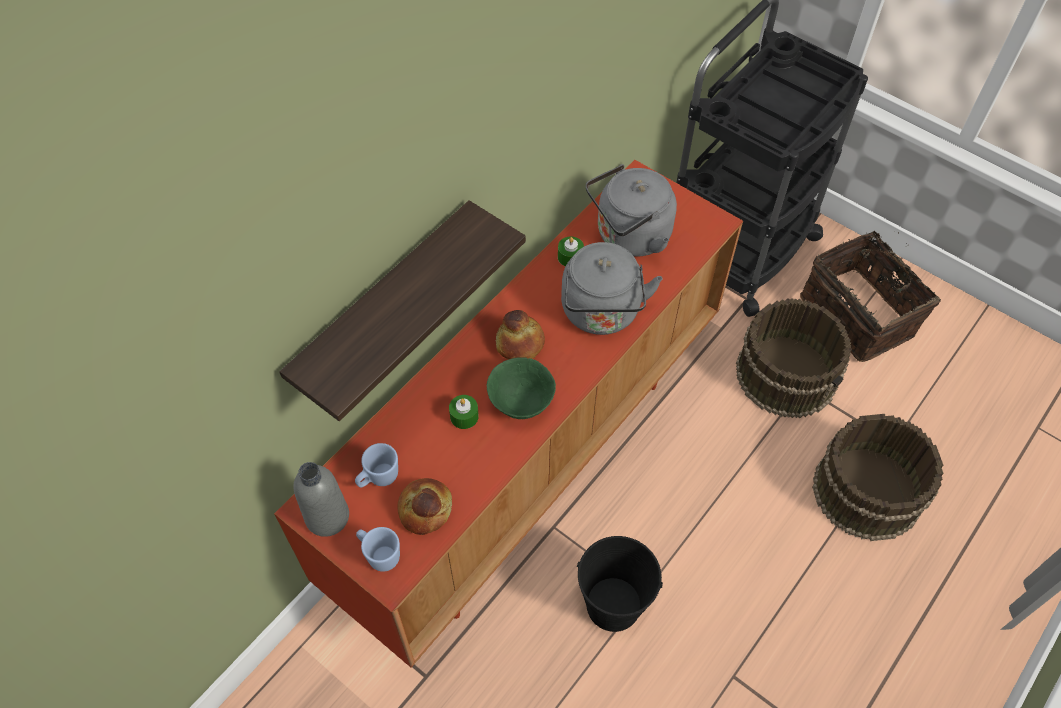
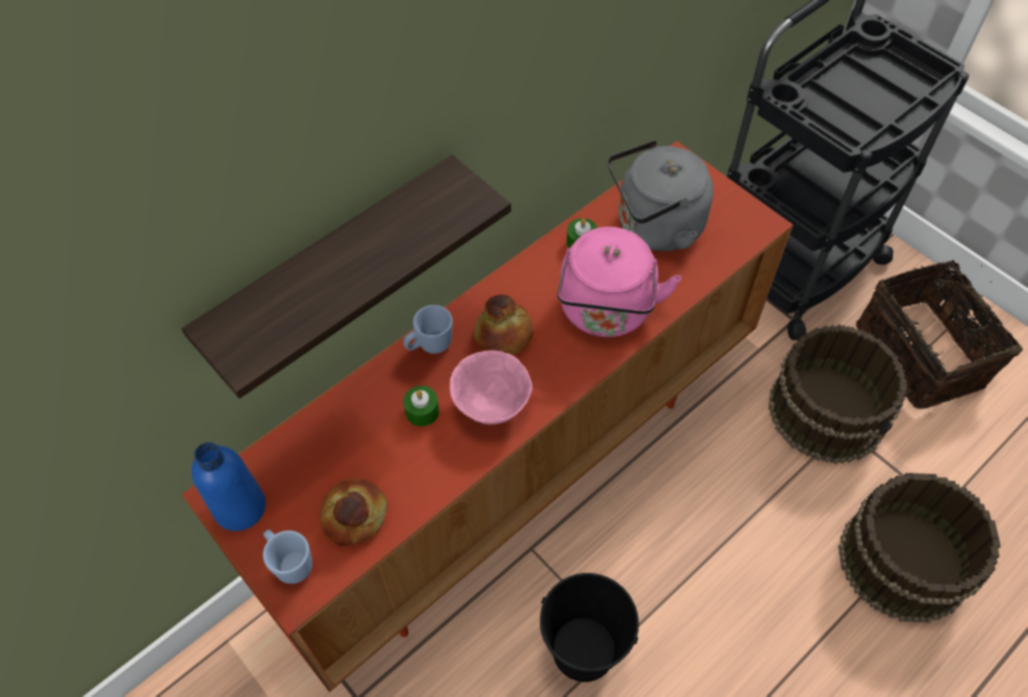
camera: 10 degrees right, 0 degrees up
(327, 516) = (240, 507): grey bottle -> blue bottle
(378, 478) = (308, 470): blue mug -> blue mug (429, 345)
(521, 403) = (491, 405): green bowl -> pink bowl
(601, 314) = (606, 312): grey kettle -> pink kettle

